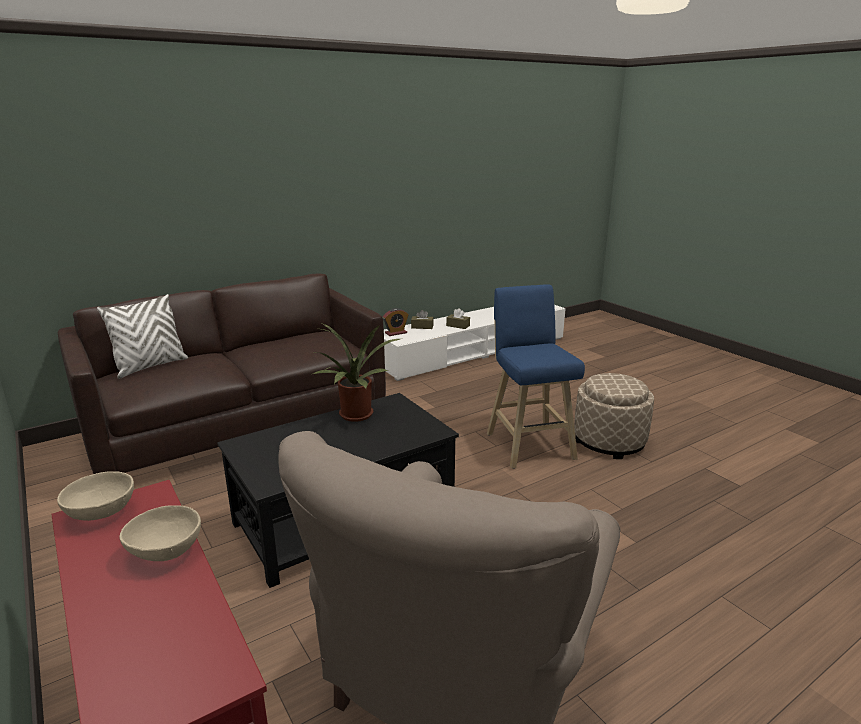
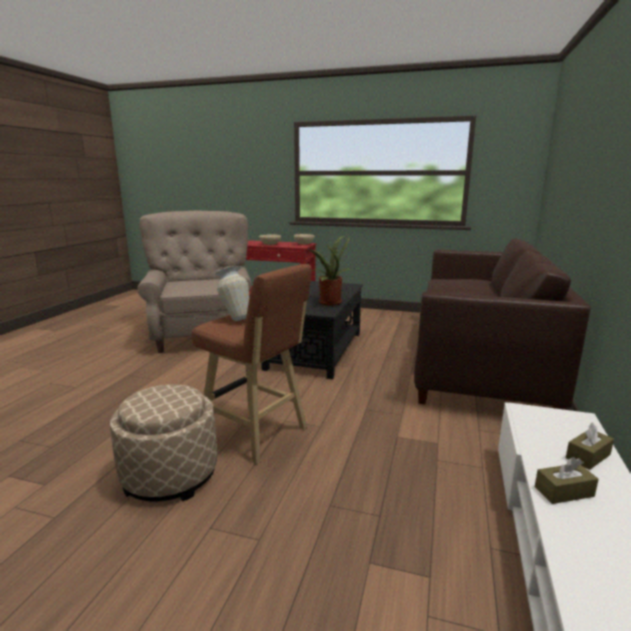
camera: 140 degrees right, 5 degrees down
(150, 366) = (486, 283): white pillow -> none
(396, 333) = (569, 423): alarm clock -> none
(528, 444) = (257, 434): blue stool -> brown stool
(543, 355) = (235, 318): none -> vase

